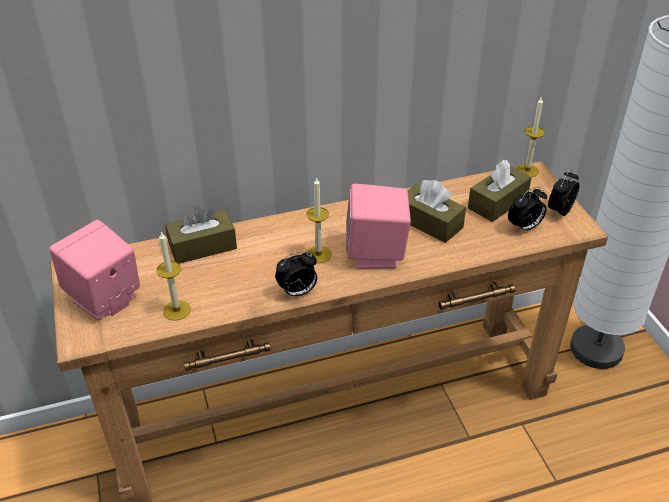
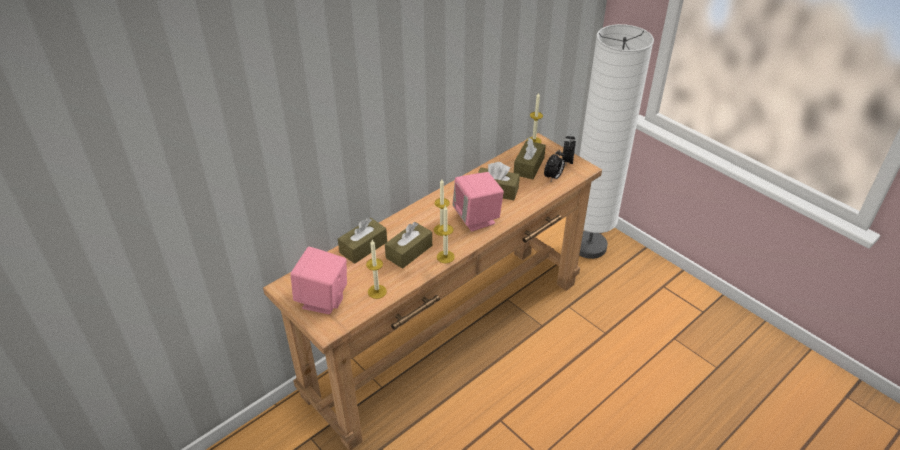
camera: 25 degrees left, 0 degrees up
(255, 270) = (409, 251): none -> brown tissue box
(297, 292) = (445, 257): alarm clock -> candle

